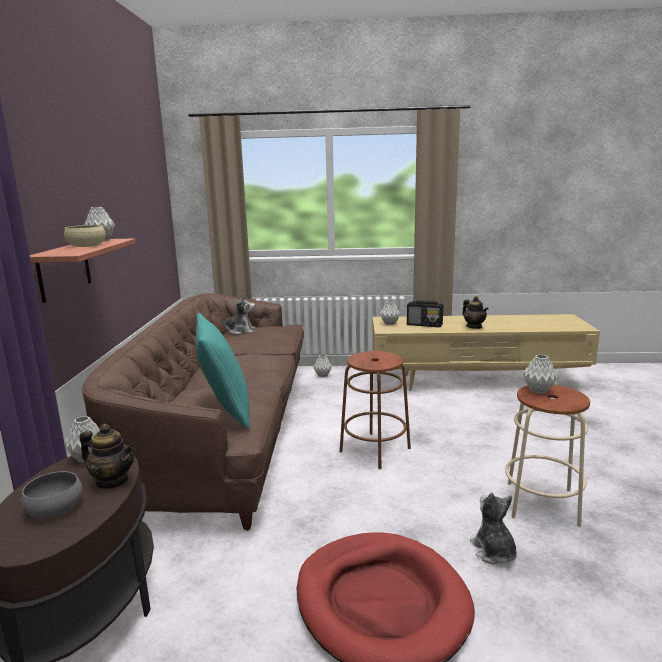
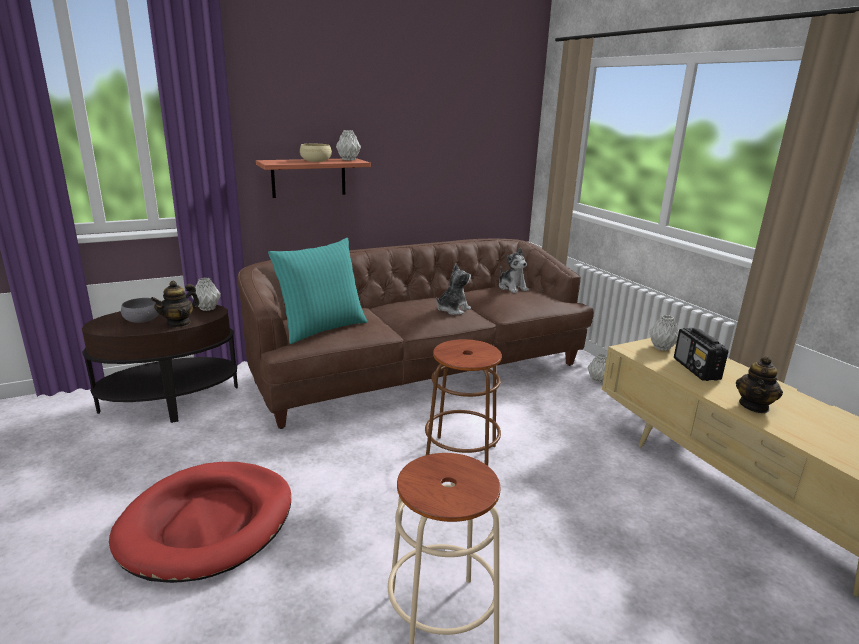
camera: 60 degrees right, 5 degrees up
(113, 481) = (179, 323): teapot -> teapot turned 45 degrees clockwise
(493, 552) = (312, 587): plush toy -> plush toy (452, 310)
(538, 390) = (460, 468): grey vase -> none

